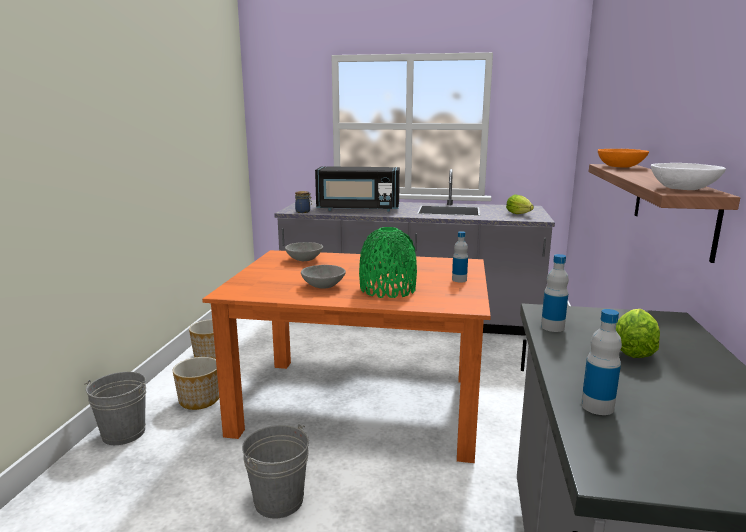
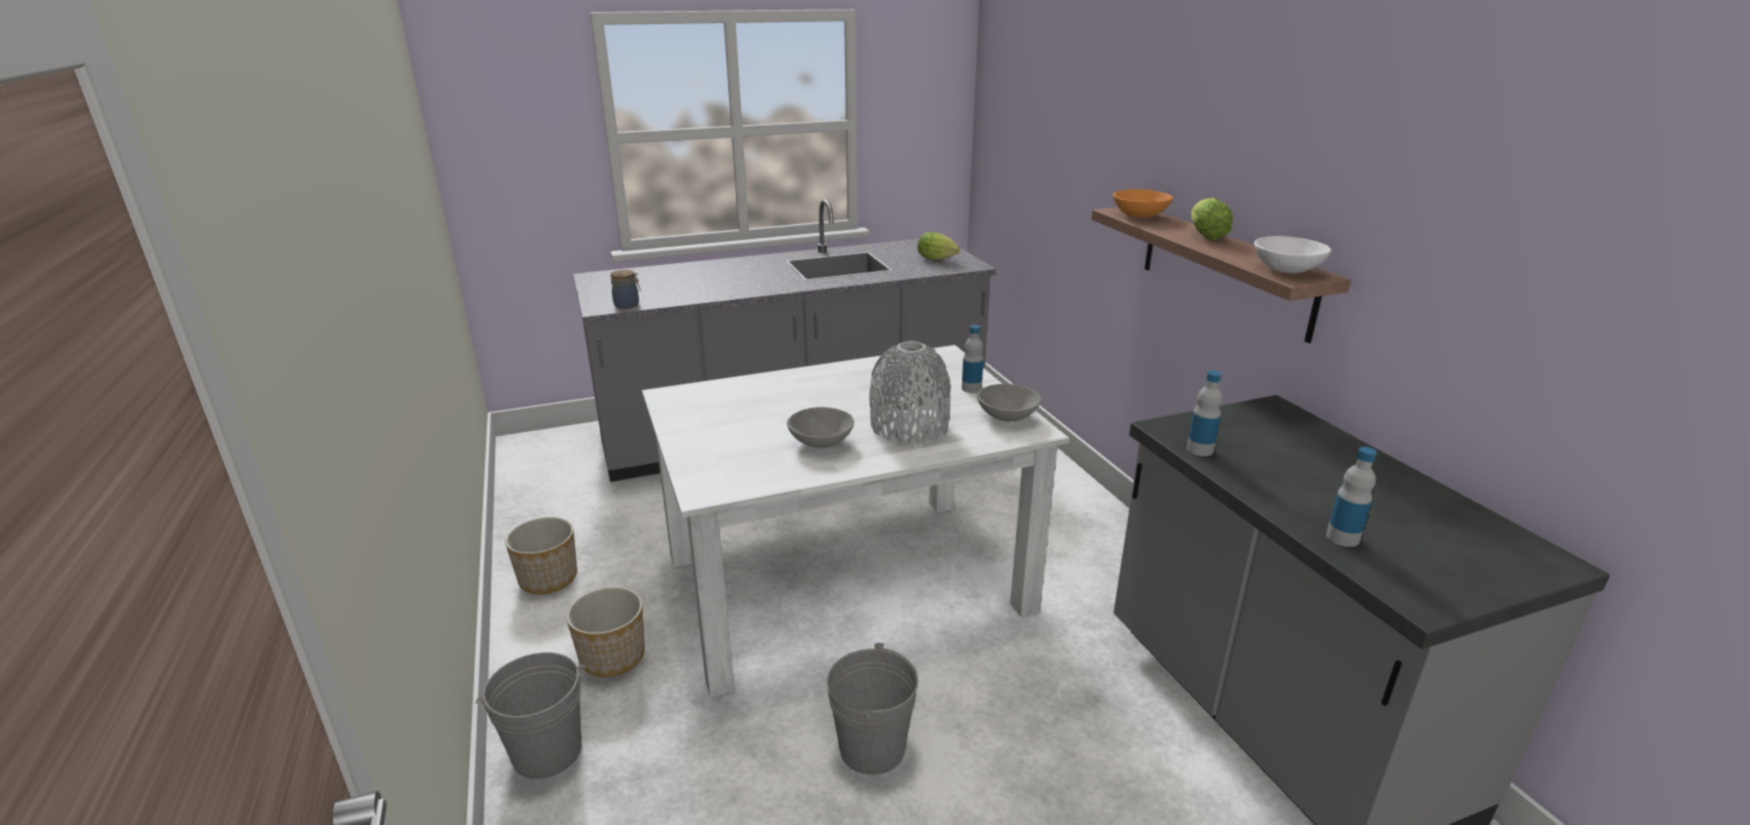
camera: 30 degrees left, 10 degrees up
(304, 259) = (725, 398): grey bowl -> grey bowl (1007, 416)
(358, 209) = (705, 284): black microwave -> none
(362, 403) = (848, 581): orange dining table -> white dining table
(387, 289) = (909, 426): green vase -> grey vase
(633, 349) = (1293, 459): lettuce -> lettuce (1204, 235)

